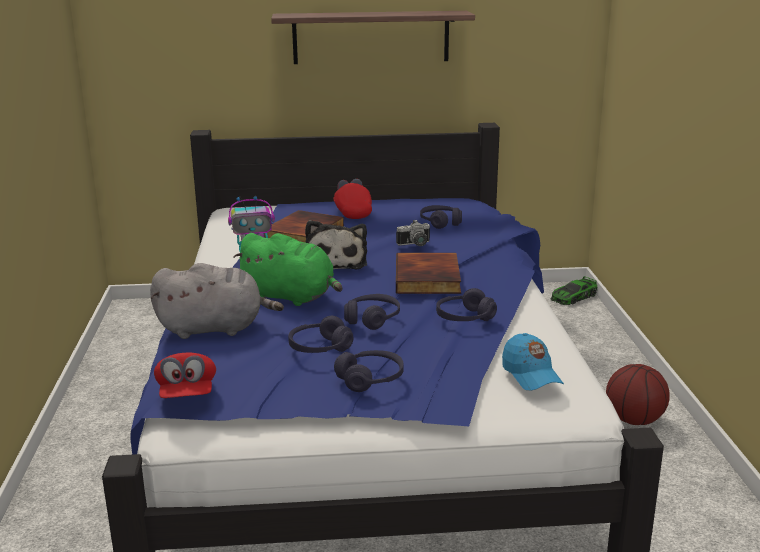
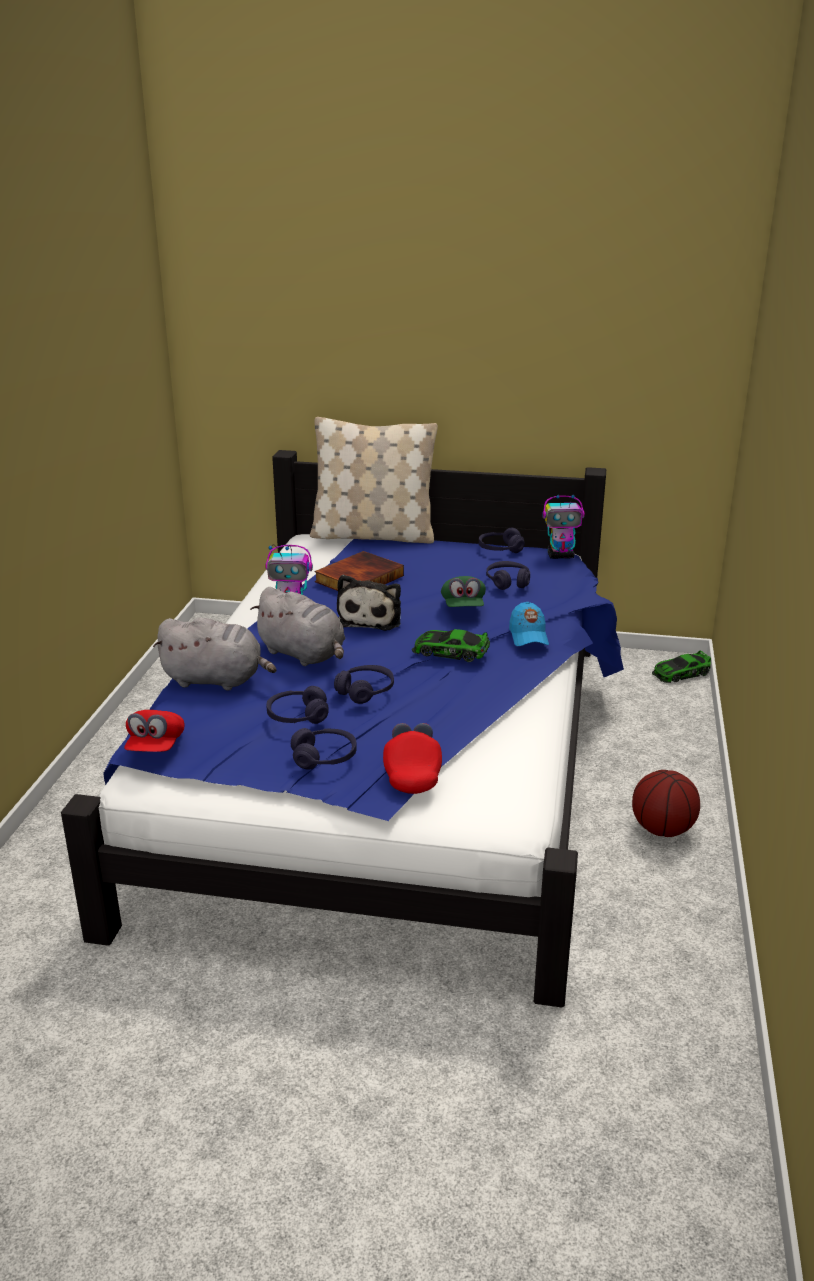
camera: 15 degrees right, 5 degrees up
(291, 297) = (304, 654): green plush toy -> grey plush toy
(293, 201) = (373, 535): none -> beige pillow
(352, 212) = (424, 557): red cap -> red cap (412, 773)
(371, 37) = (470, 364): shelf -> none
(415, 244) = (463, 607): camera -> green cap
(429, 278) = (450, 651): book -> toy car
(464, 318) = (457, 703): purple headphones -> purple headphones (500, 549)
(470, 201) = (561, 556): none -> toy robot
(531, 375) = (482, 777): blue cap -> blue cap (528, 636)

